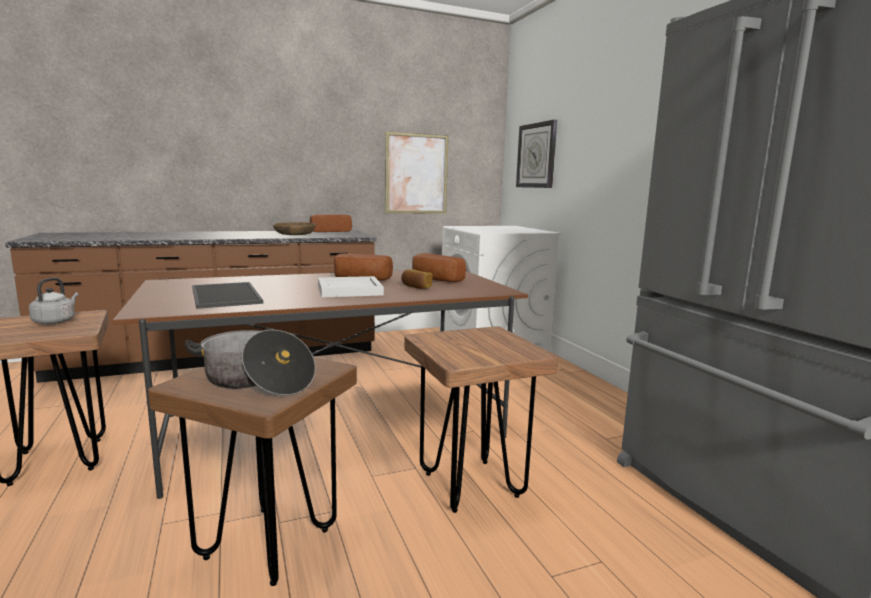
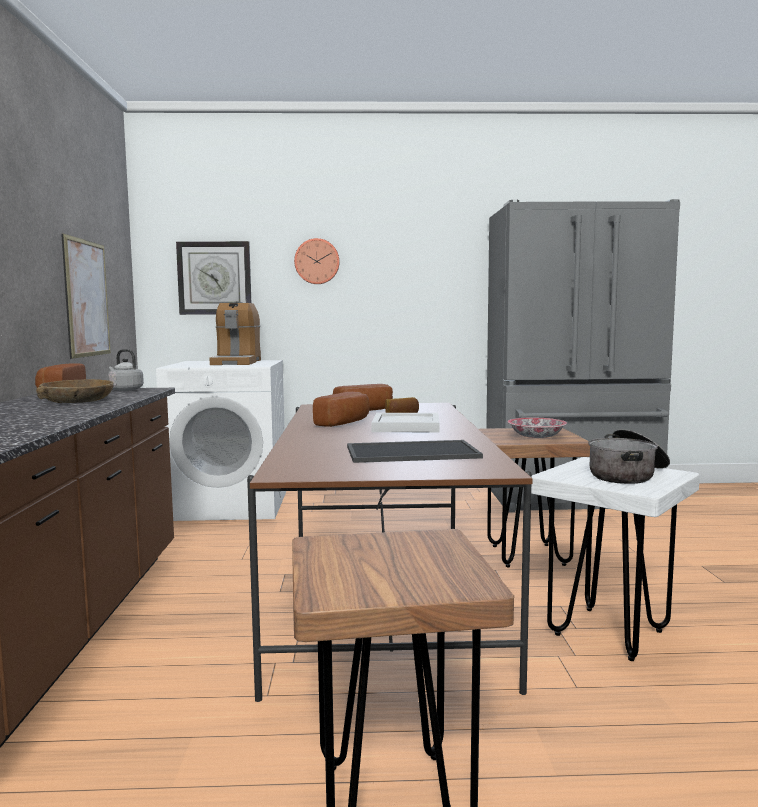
camera: 70 degrees left, 5 degrees down
(56, 321) = (365, 555): grey kettle -> grey kettle (125, 390)
(268, 544) = (609, 633): brown stool -> white stool
(463, 347) = (536, 437): none -> bowl
(511, 229) = (237, 362): none -> coffee machine
(596, 134) = (317, 261): none -> wall clock

